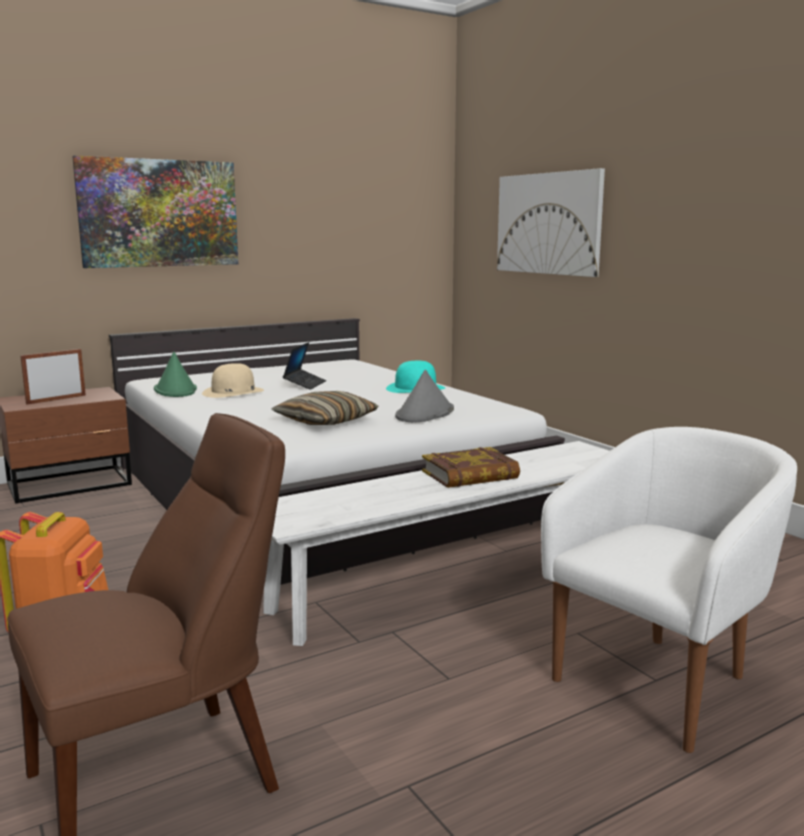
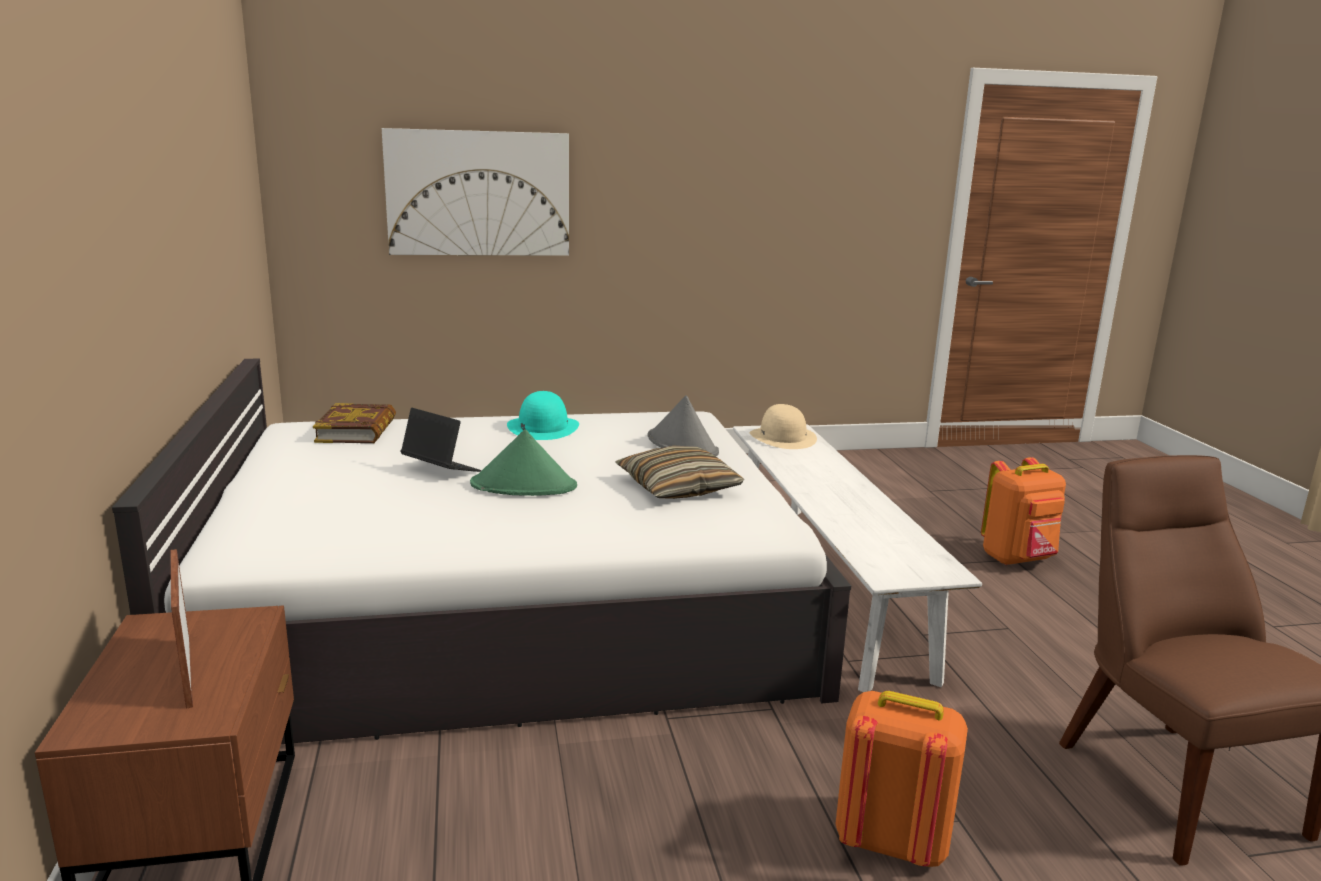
camera: 70 degrees left, 5 degrees up
(159, 213) = (111, 226): picture -> none
(175, 390) = (362, 548): green hat -> green hat (524, 486)
(233, 392) = (438, 513): beige hat -> beige hat (783, 437)
(470, 475) = (821, 481): book -> book (357, 431)
(660, 682) = (1018, 559): white armchair -> orange backpack

